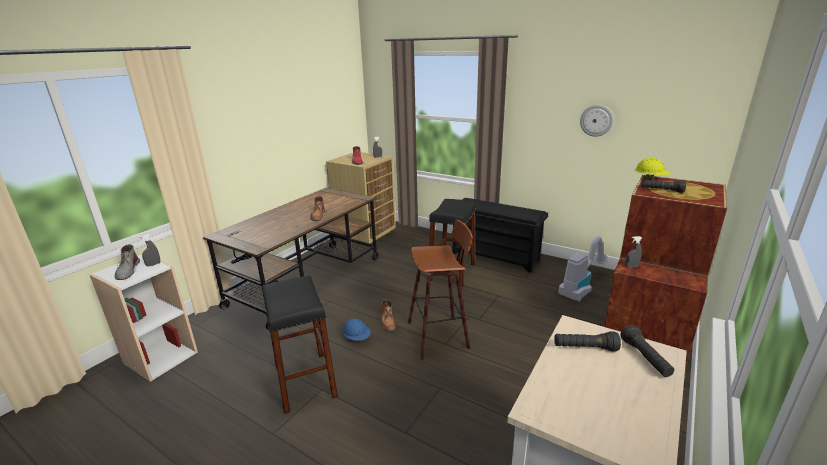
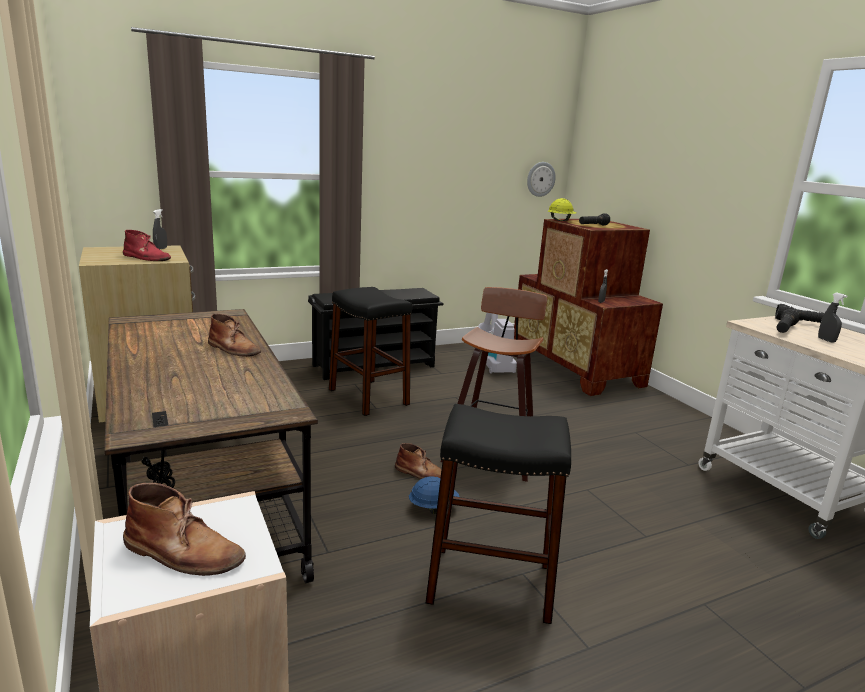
camera: 60 degrees left, 5 degrees down
(127, 270) = (184, 553): grey boot -> brown boot
(153, 264) = (207, 513): grey spray bottle -> grey spray bottle (826, 340)
(596, 120) = (458, 170): wall clock -> wall clock (540, 179)

